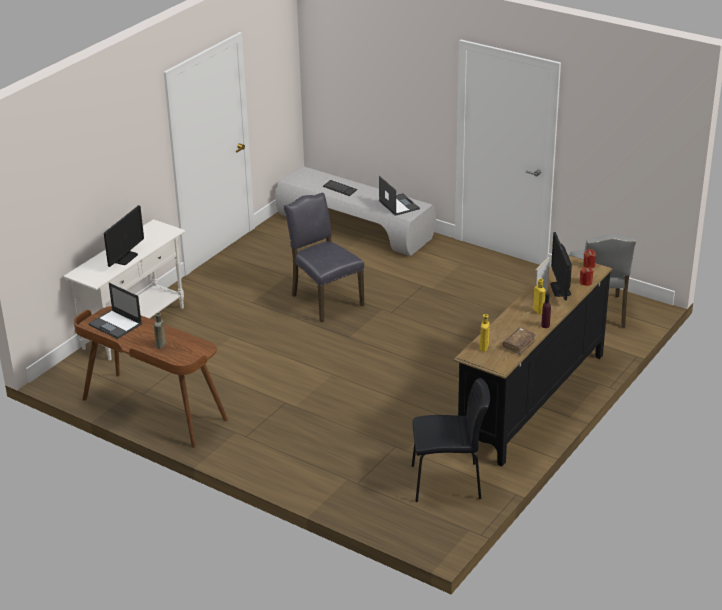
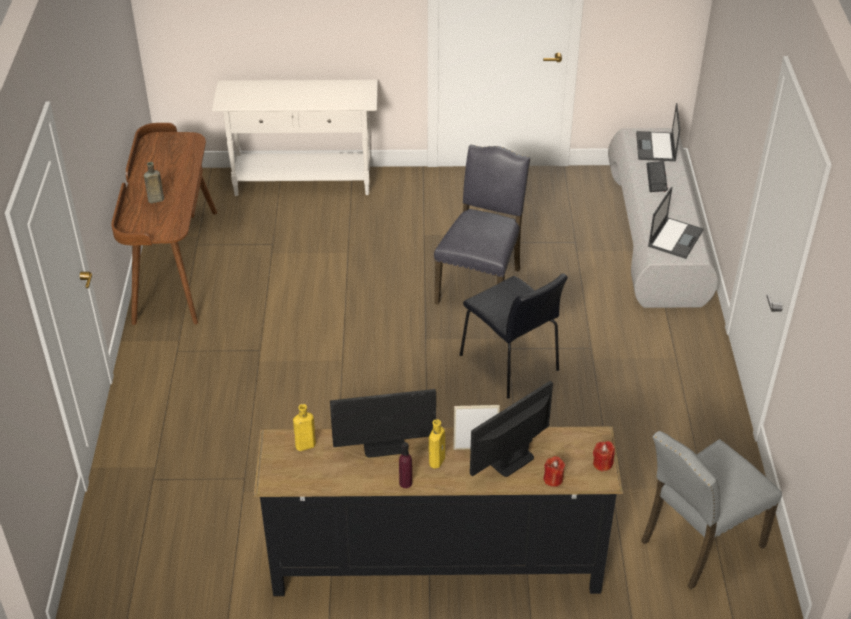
camera: 55 degrees right, 10 degrees up
(116, 324) = (170, 154): laptop -> laptop (656, 147)
(125, 258) = (283, 99): monitor -> monitor (384, 445)
(449, 482) = (208, 559): black chair -> black chair (511, 364)
(519, 344) = (338, 476): brown book -> none

